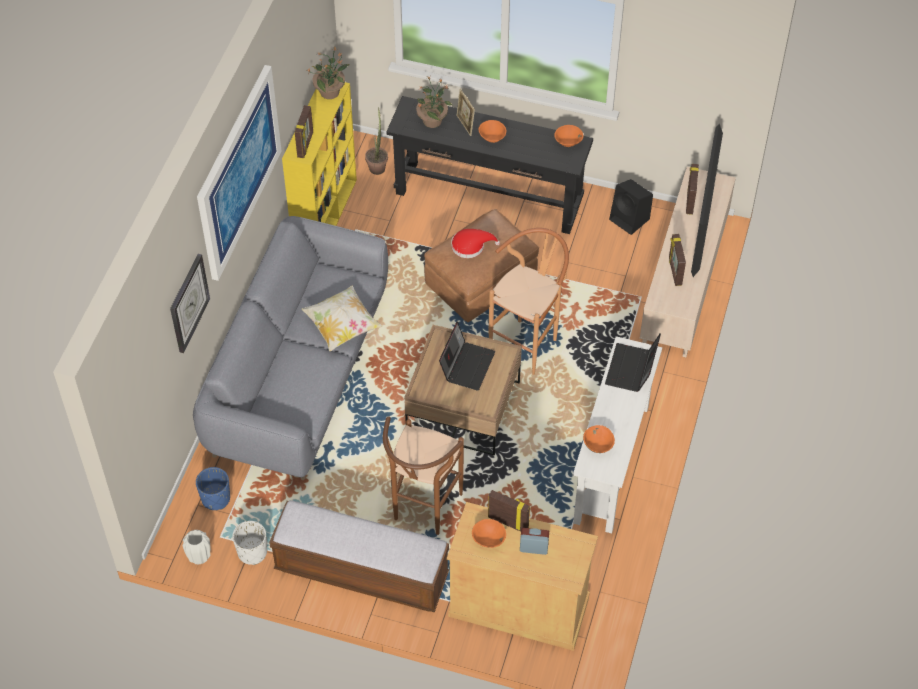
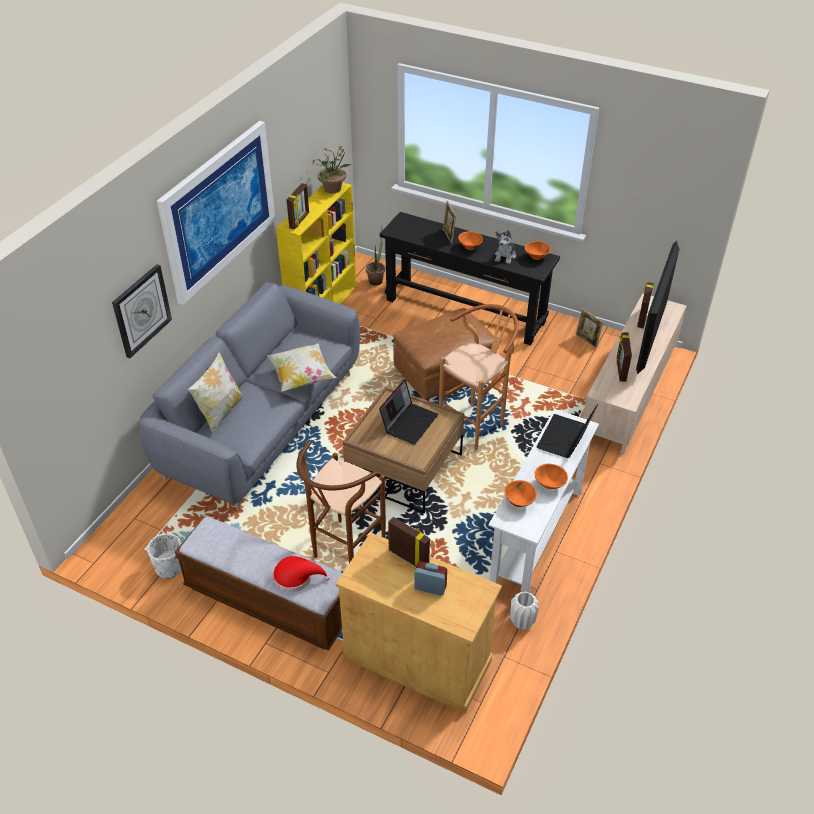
camera: 10 degrees right, 10 degrees down
(199, 557) = (118, 564): white vase -> white vase (521, 622)
(216, 498) = (153, 515): blue planter -> none
(268, 382) = (220, 412): none -> pillow
(432, 120) = (421, 230): potted plant -> none
(471, 246) = (436, 330): red hat -> red hat (296, 577)
(488, 540) = (383, 572): orange bowl -> orange bowl (549, 484)
(533, 146) = (505, 256): none -> plush toy
(630, 219) = (587, 341): black speaker -> picture frame

